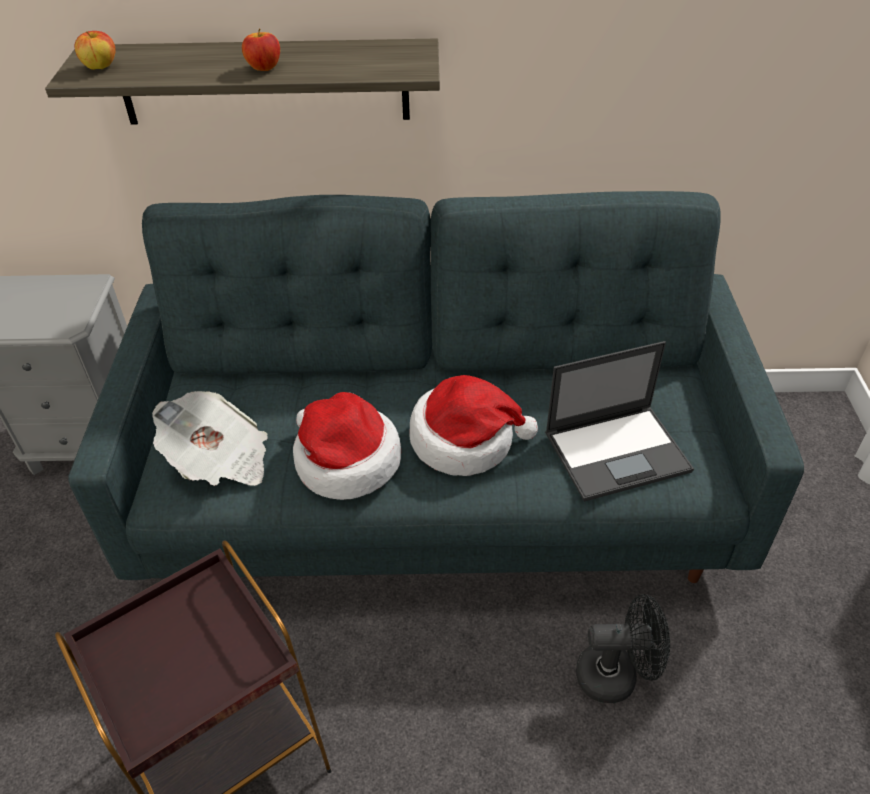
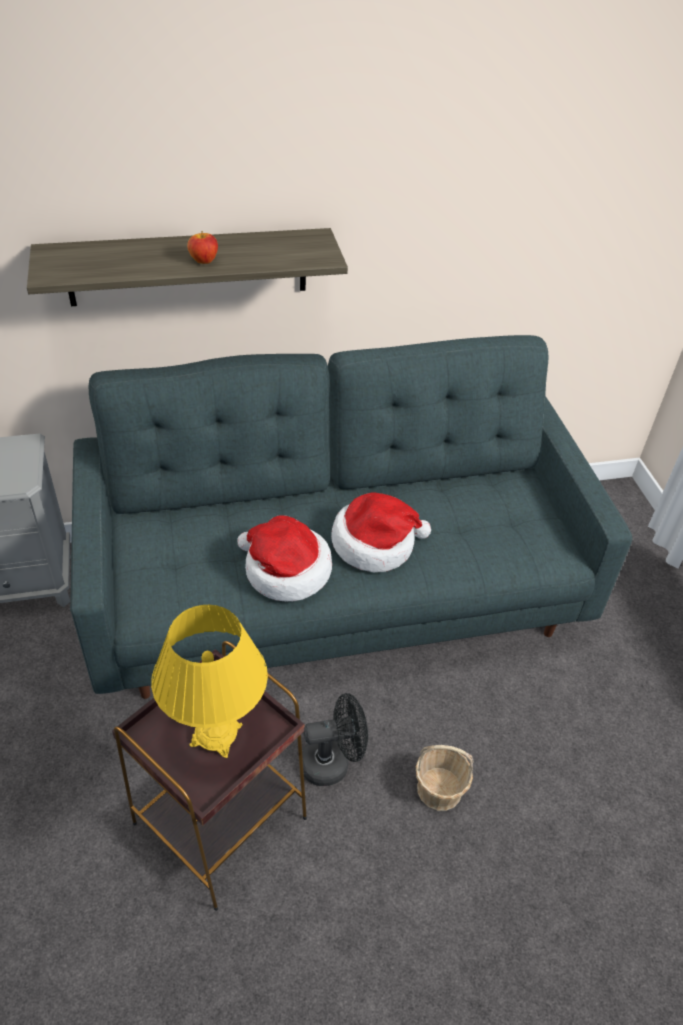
camera: 15 degrees left, 0 degrees up
(101, 67) = (65, 265): apple -> none
(187, 659) = (216, 734): none -> yellow table lamp
(219, 460) = (181, 582): newspaper -> none
(506, 763) = (439, 789): none -> basket
(616, 675) = (506, 713): black fan -> black fan (332, 762)
(618, 451) = (493, 540): laptop -> none

